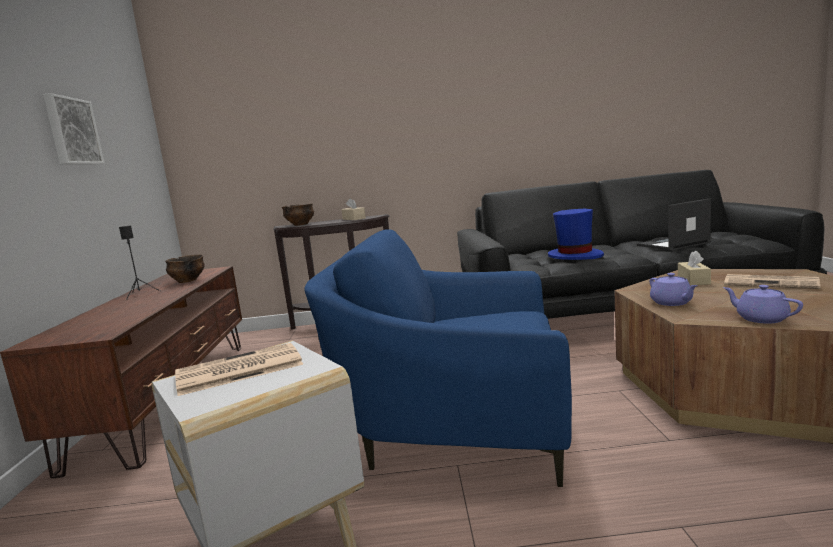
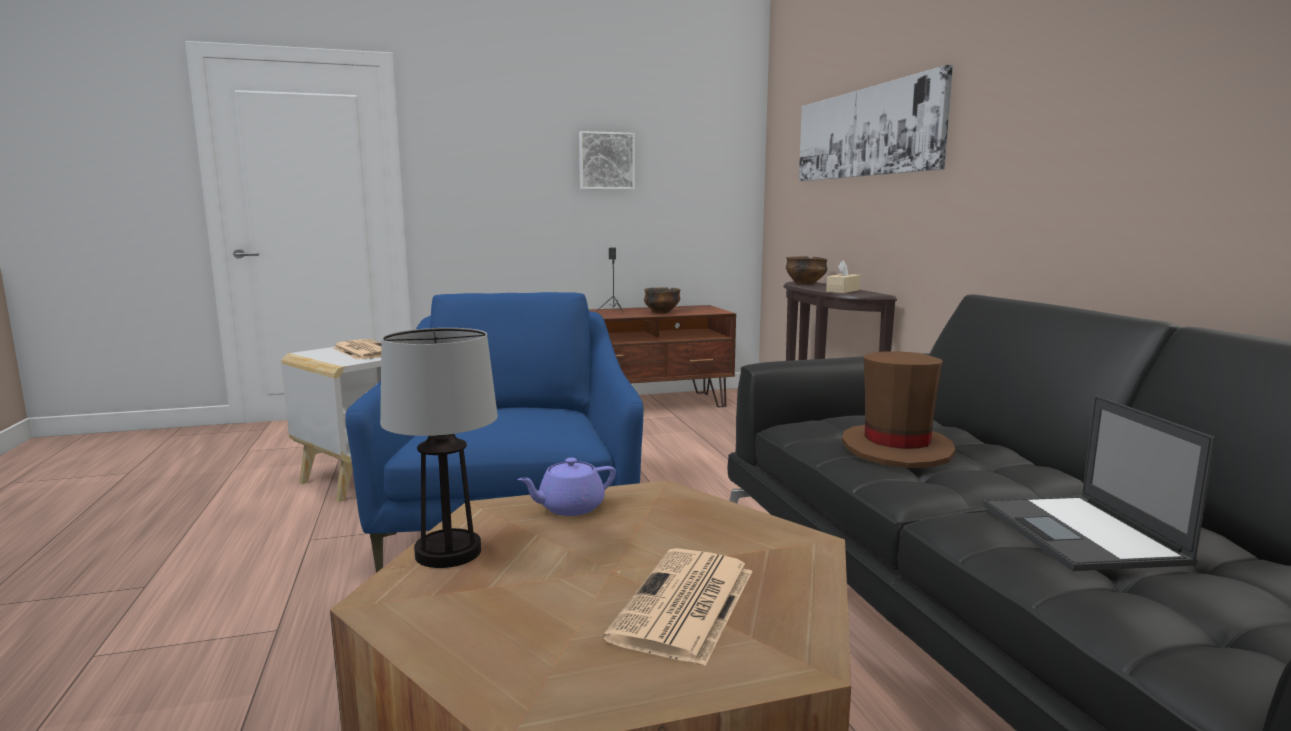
camera: 75 degrees right, 0 degrees up
(320, 113) = (865, 133): none -> picture
(575, 256) = (897, 449): blue hat -> brown hat
(672, 244) = (1082, 534): laptop -> laptop turned 150 degrees counterclockwise
(693, 280) = (723, 537): beige tissue box -> none
(760, 319) = (446, 553): purple teapot -> table lamp

